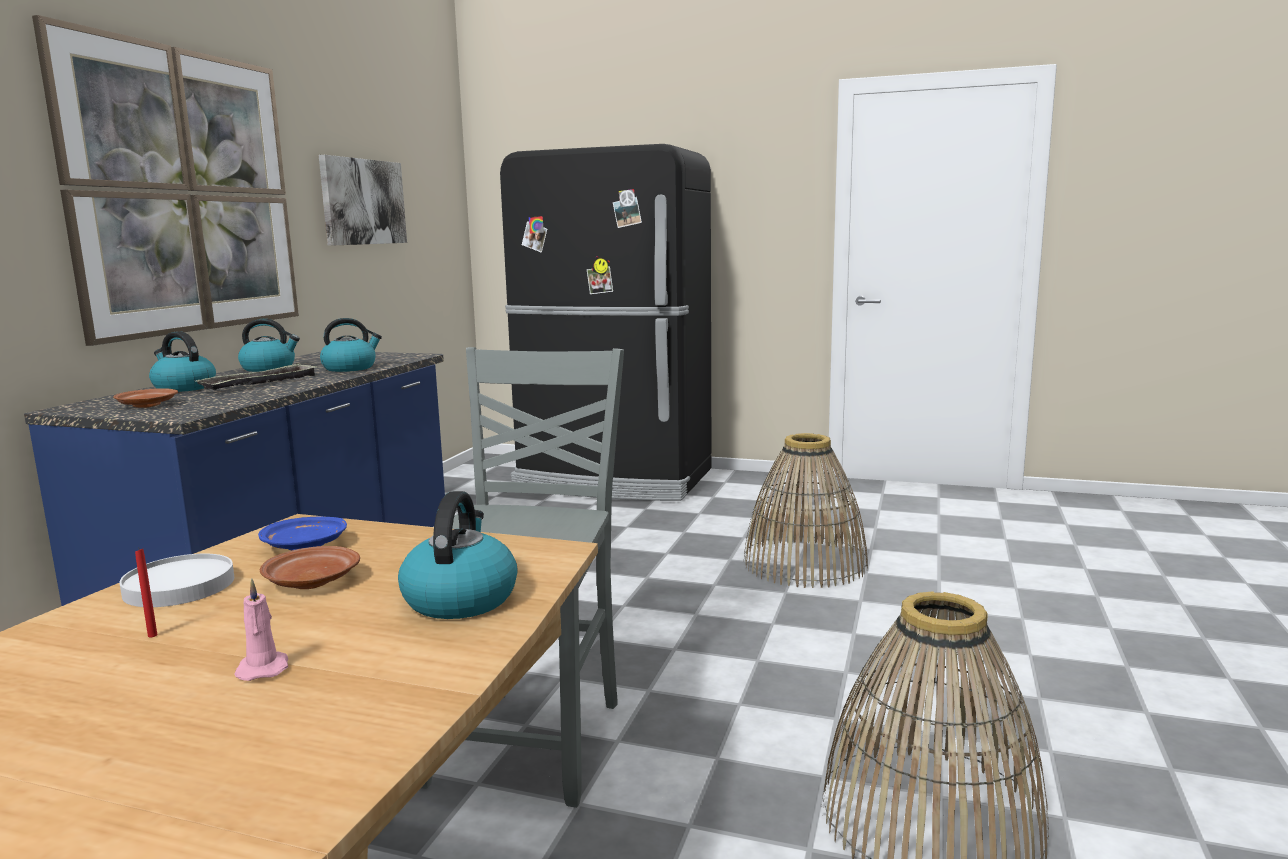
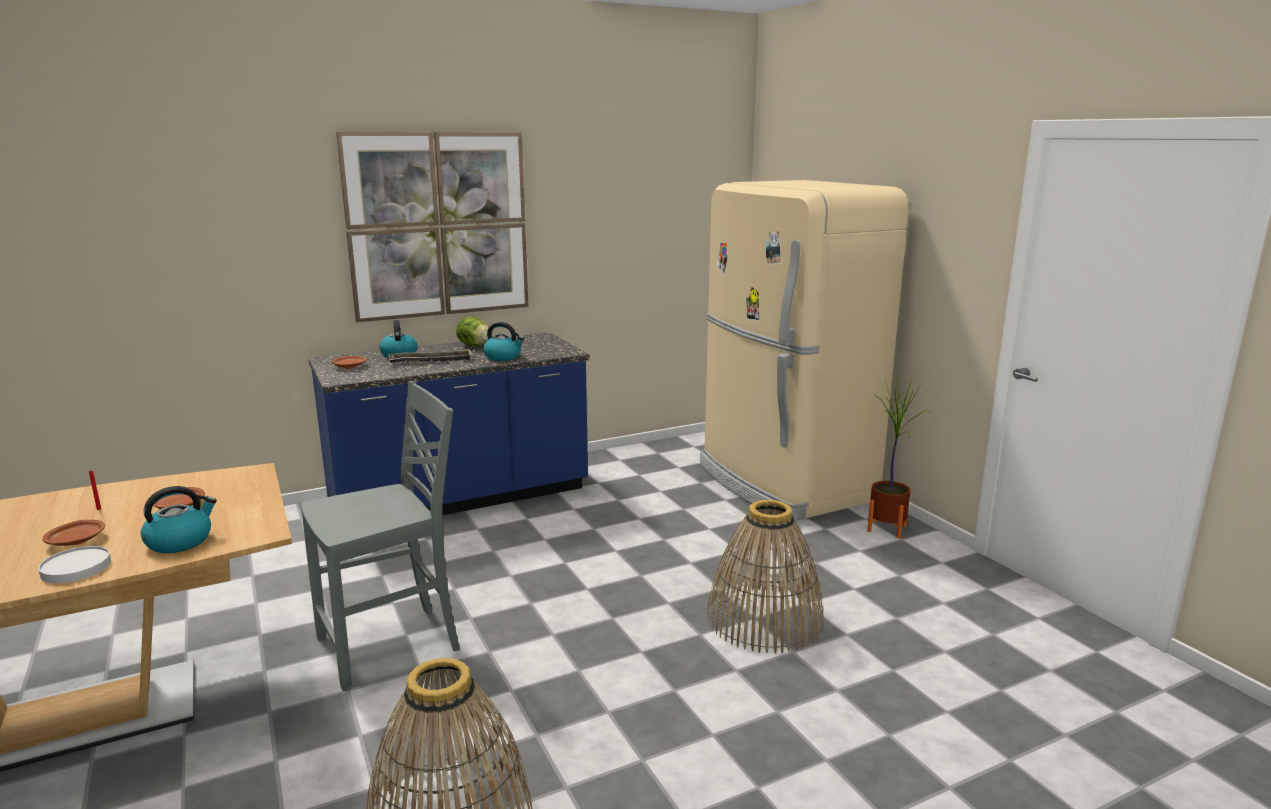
camera: 45 degrees right, 5 degrees up
(179, 586) = (155, 488): white plate -> white plate (75, 568)
(263, 668) = (77, 541): pink candle -> brown plate
(269, 368) = (474, 345): kettle -> lettuce
(306, 546) = (226, 485): blue plate -> none
(363, 202) = (611, 219): picture -> none
(614, 480) = (783, 483): black fridge -> beige fridge
(753, 483) = (887, 529): none -> potted plant

